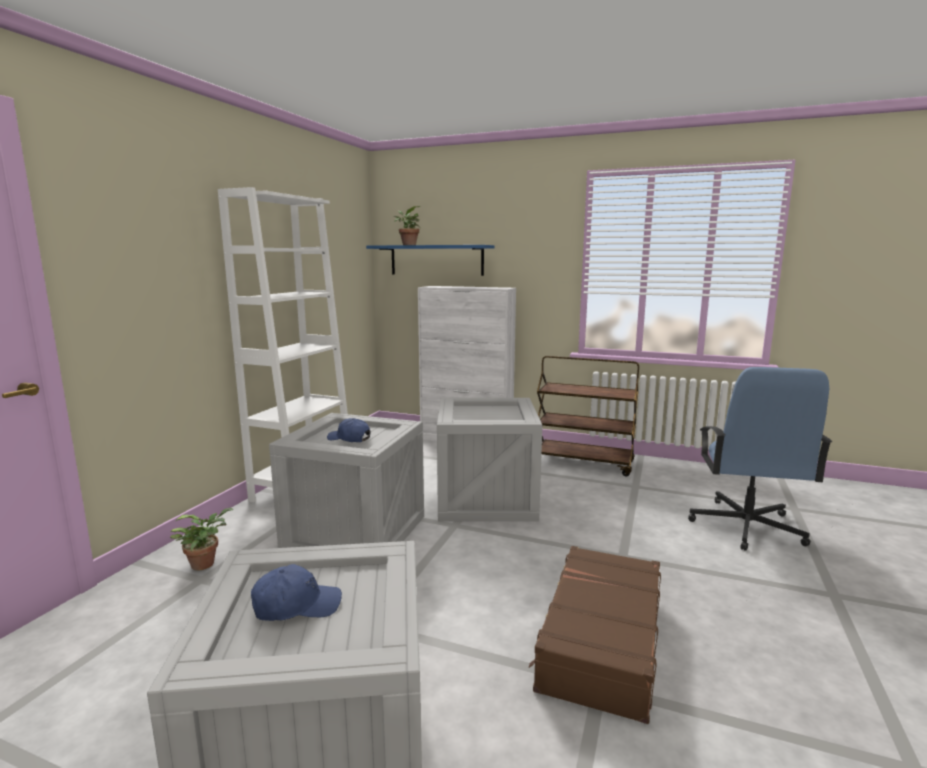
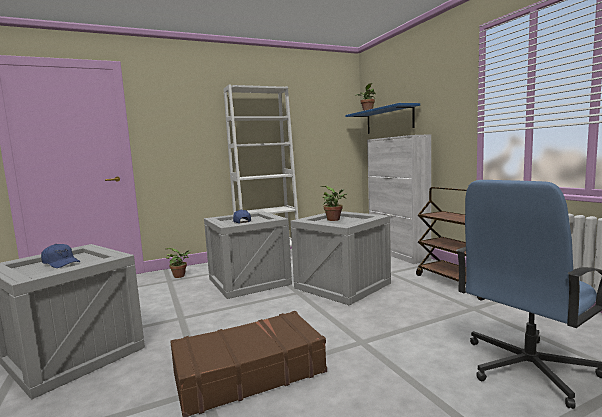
camera: 45 degrees right, 5 degrees down
(474, 413) = (335, 220): none -> potted plant

